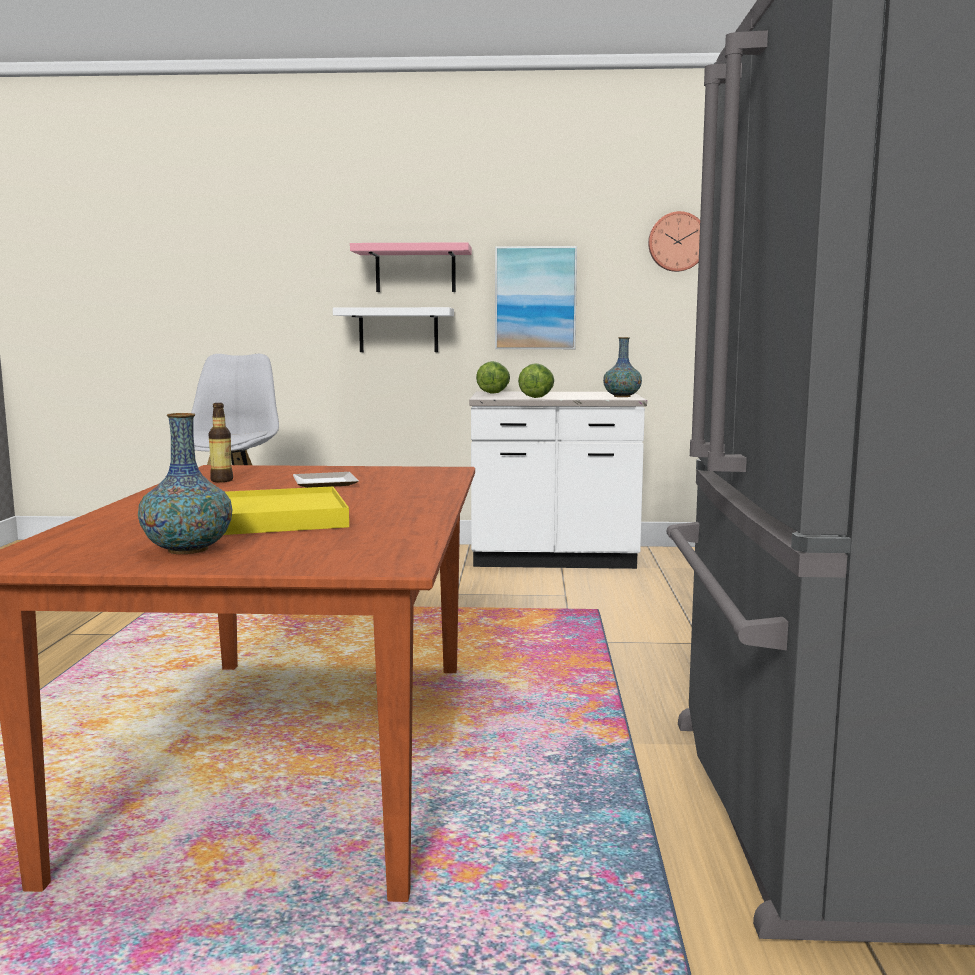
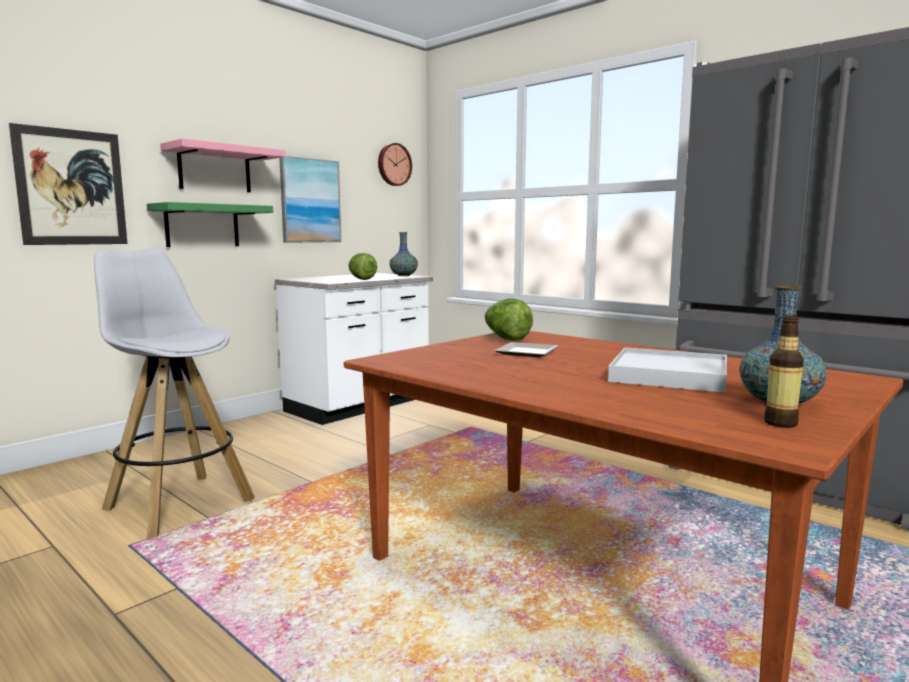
camera: 50 degrees left, 0 degrees up
(222, 480) = (455, 366): bottle -> bottle (780, 423)
(278, 518) = (669, 375): yellow tray -> white tray
(279, 296) = (71, 187): none -> picture
(398, 330) = (202, 226): white shelf -> green shelf
(494, 393) = (303, 279): lettuce -> lettuce (506, 339)

